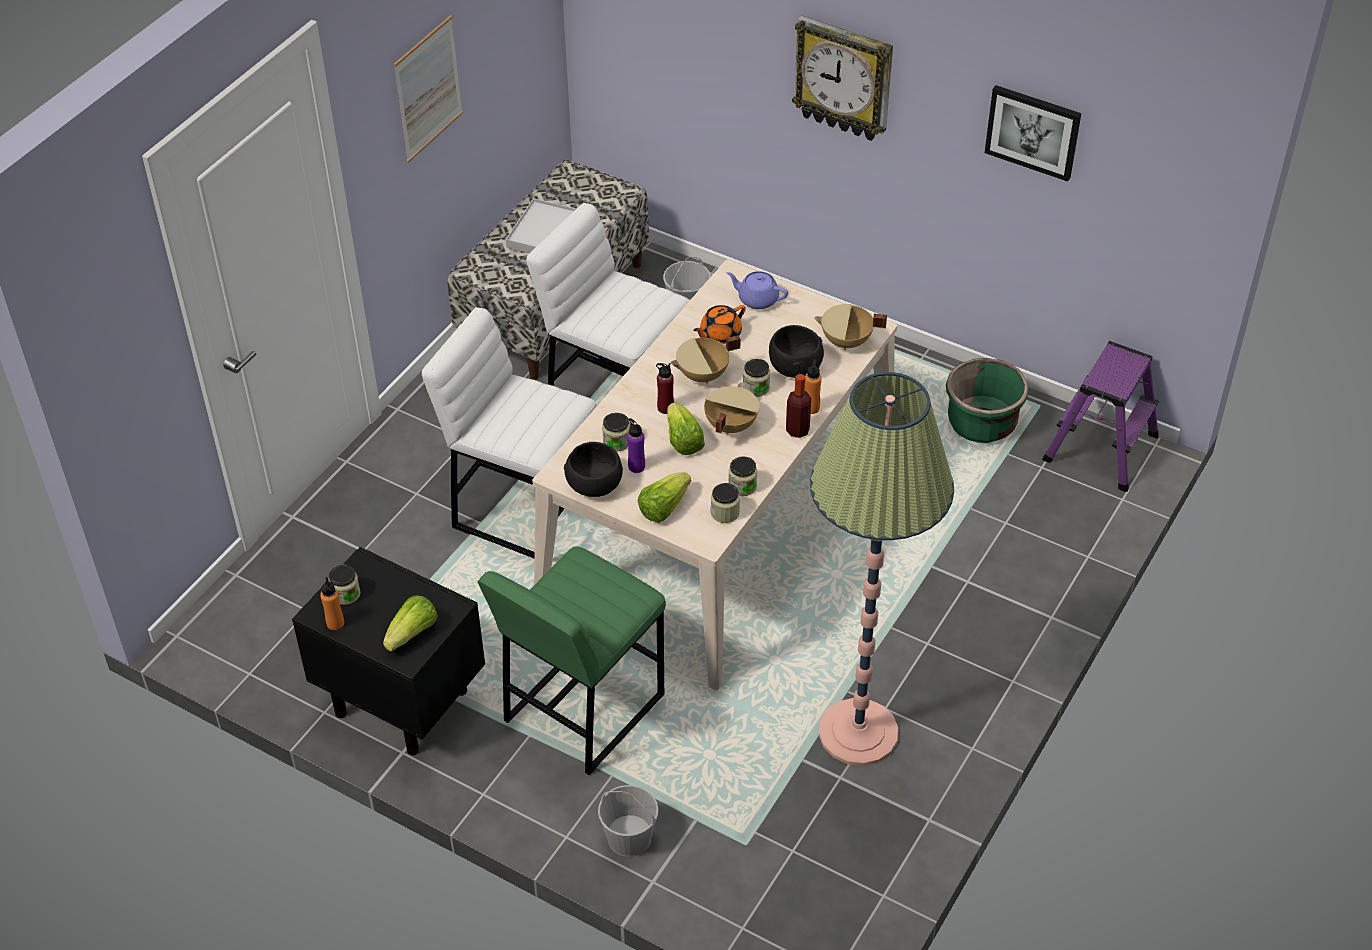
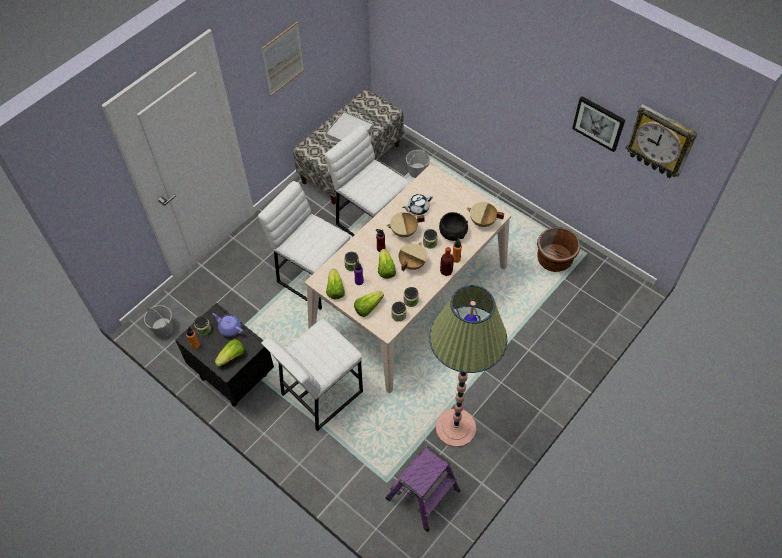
camera: 10 degrees right, 10 degrees up
(581, 711) = (320, 394): green chair -> white chair
(594, 485) = (335, 289): black bowl -> lettuce
(630, 837) = (330, 469): white bucket -> white bucket (163, 328)
(719, 334) = (417, 208): orange teapot -> white teapot
(757, 299) = (441, 190): purple teapot -> purple teapot (229, 328)
(844, 78) = (504, 76): wall clock -> wall clock (661, 142)
(982, 423) = (554, 259): green planter -> brown planter
(1100, 448) = (613, 282): purple step ladder -> purple step ladder (422, 494)

